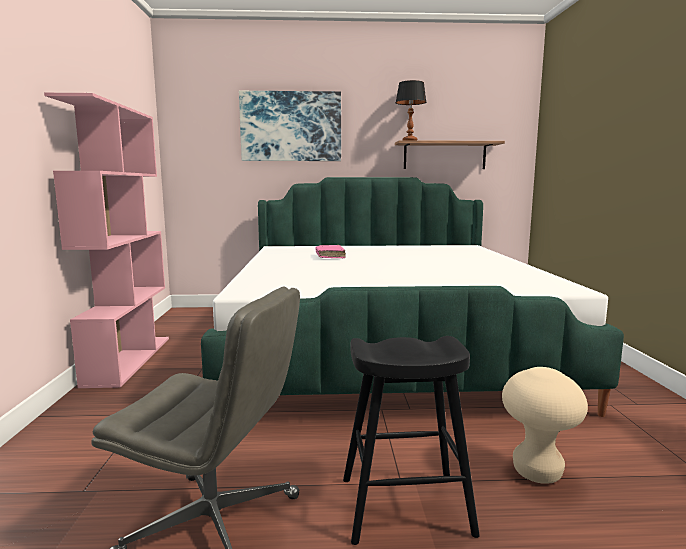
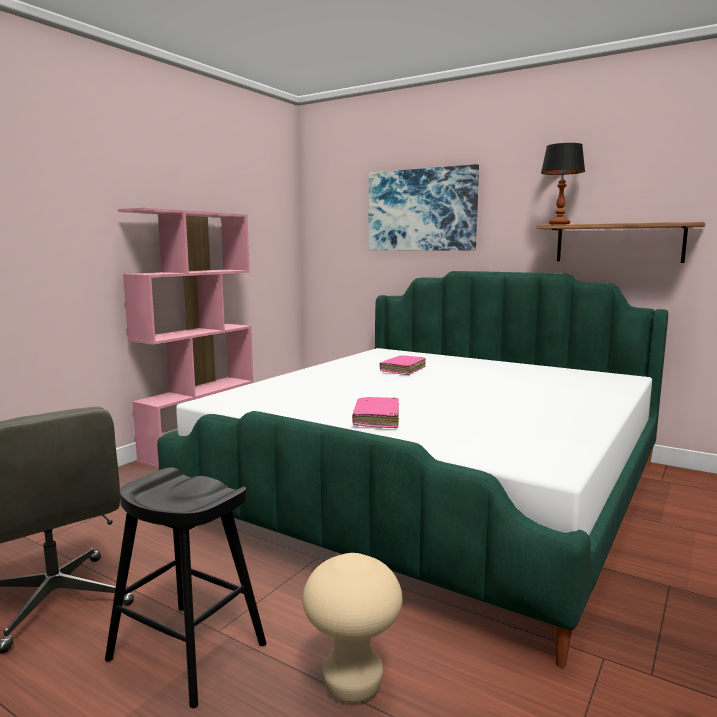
camera: 35 degrees right, 0 degrees up
(407, 283) = (376, 419): none -> pink book

